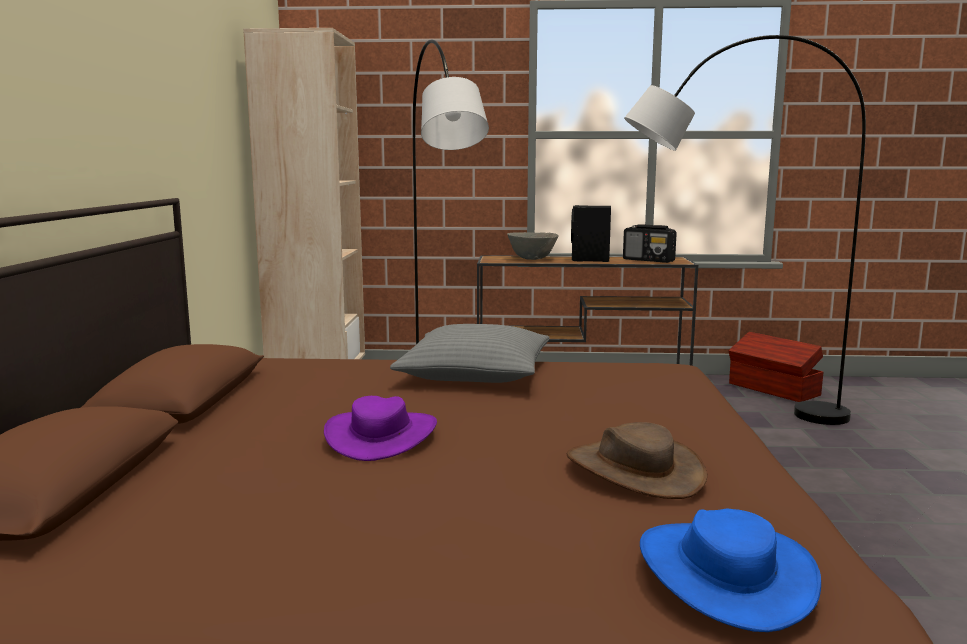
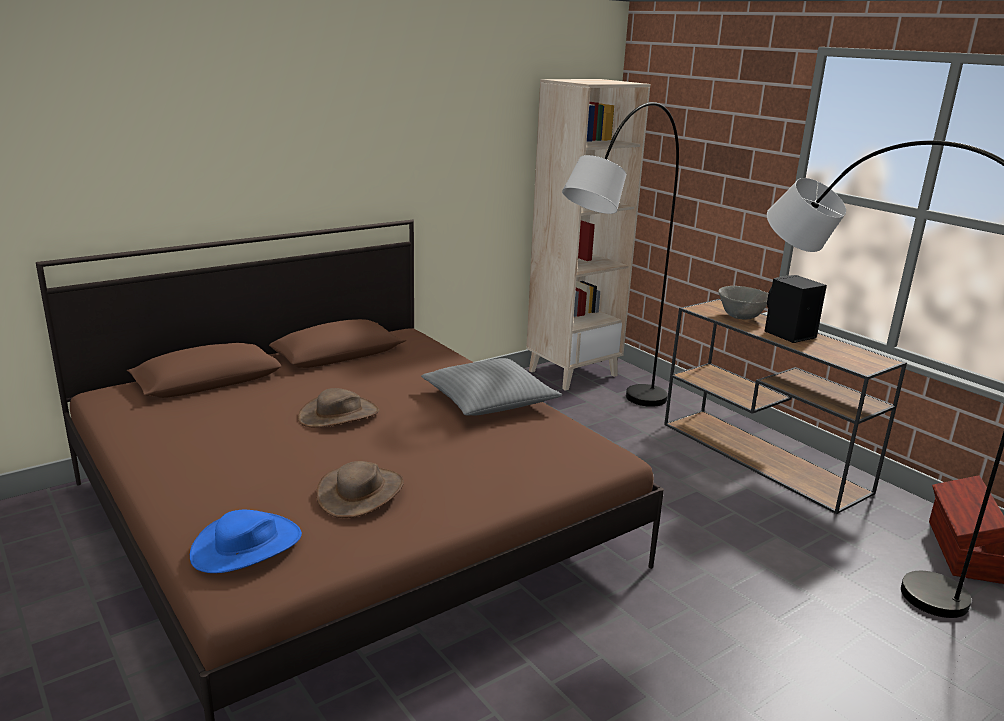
camera: 50 degrees right, 10 degrees up
(382, 436) = (339, 415): purple hat -> brown hat
(649, 260) = (842, 354): radio -> none

